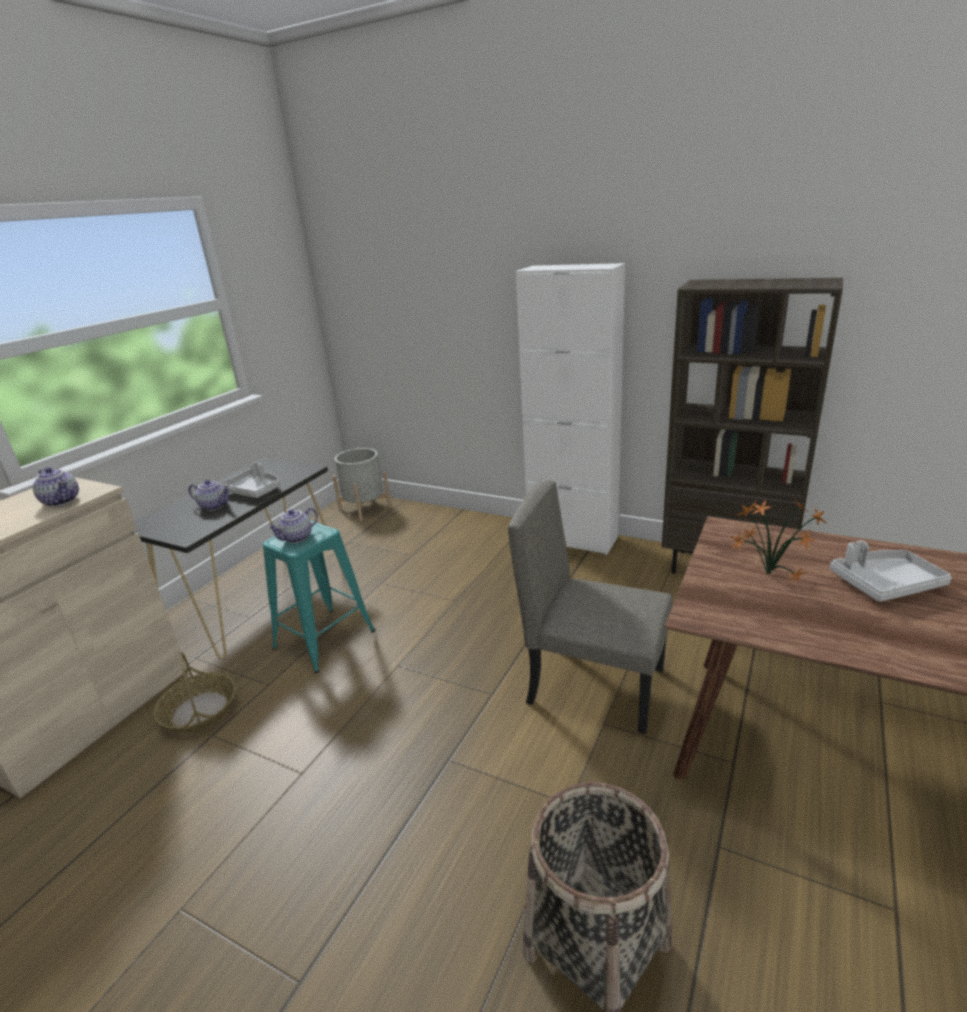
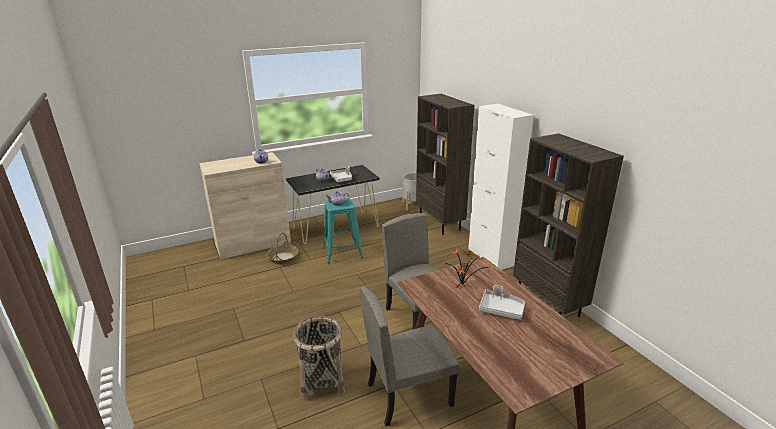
camera: 35 degrees right, 0 degrees up
(440, 520) = (440, 223): none -> brown bookcase
(767, 847) = (409, 394): none -> beige chair

